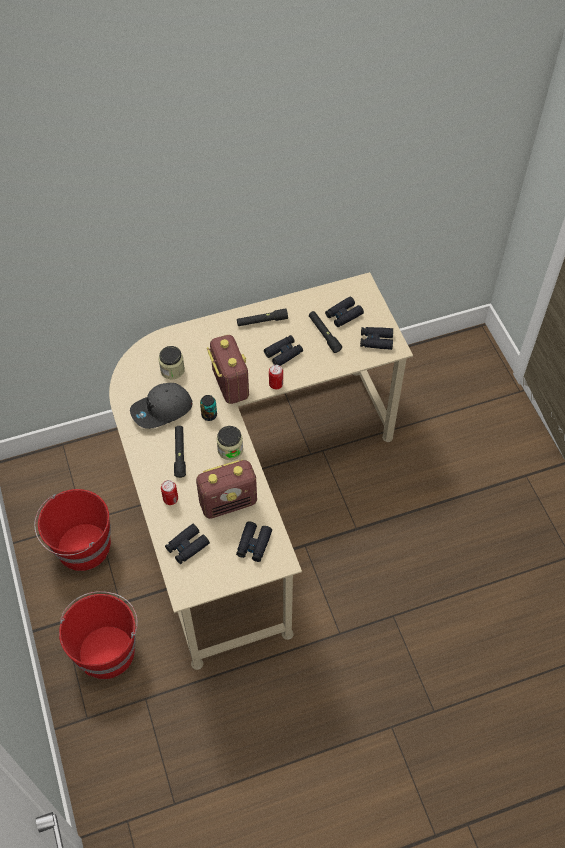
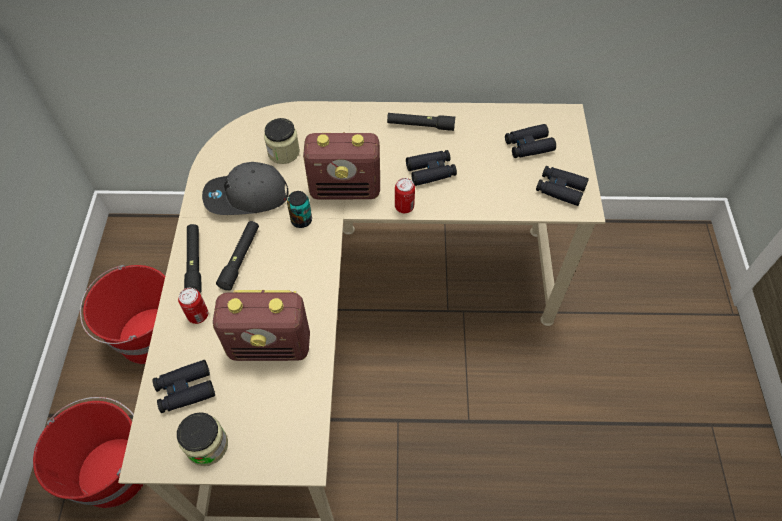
camera: 20 degrees right, 0 degrees up
(230, 384) = (346, 189): radio -> radio turned 90 degrees clockwise
(230, 449) = (307, 273): jar -> jar (207, 445)
(254, 544) = (276, 419): black binoculars -> none
(324, 334) = (493, 162): black flashlight -> black flashlight (194, 262)

